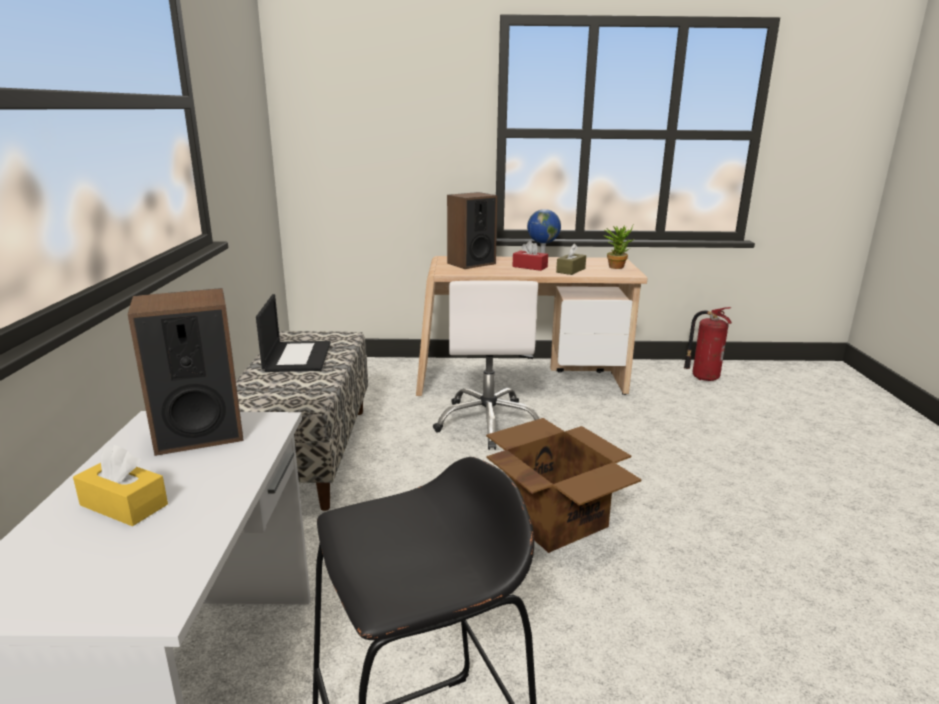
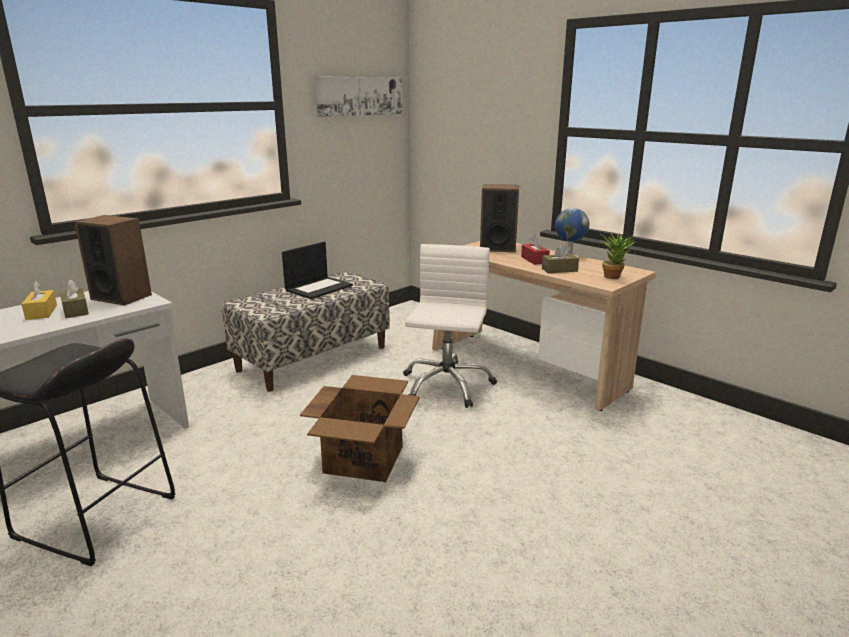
camera: 45 degrees right, 0 degrees up
(183, 477) = (75, 310): none -> brown tissue box
(240, 93) = (359, 96): none -> picture
(488, 422) = (446, 385): white office chair -> white office chair turned 150 degrees clockwise
(704, 377) = (721, 429): fire extinguisher -> none

